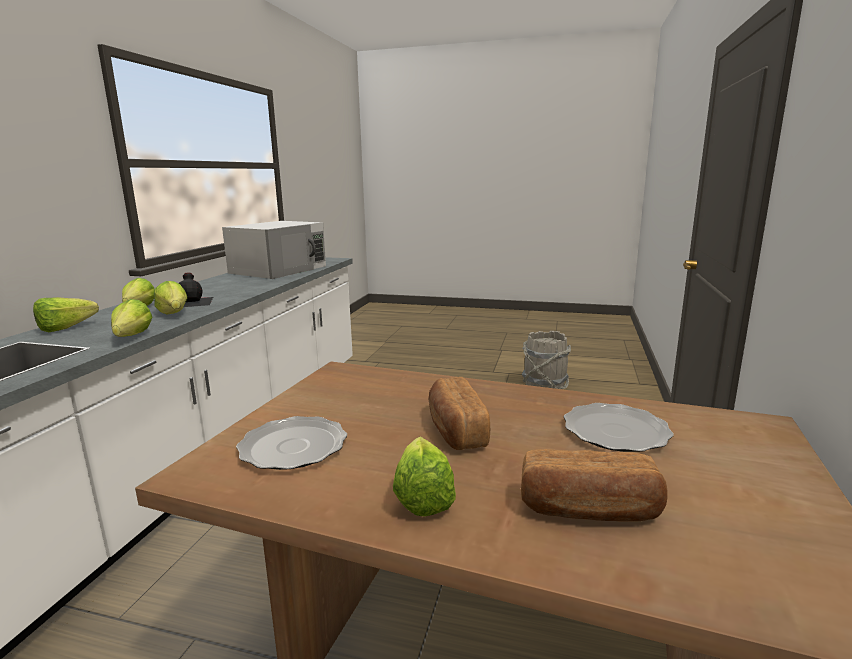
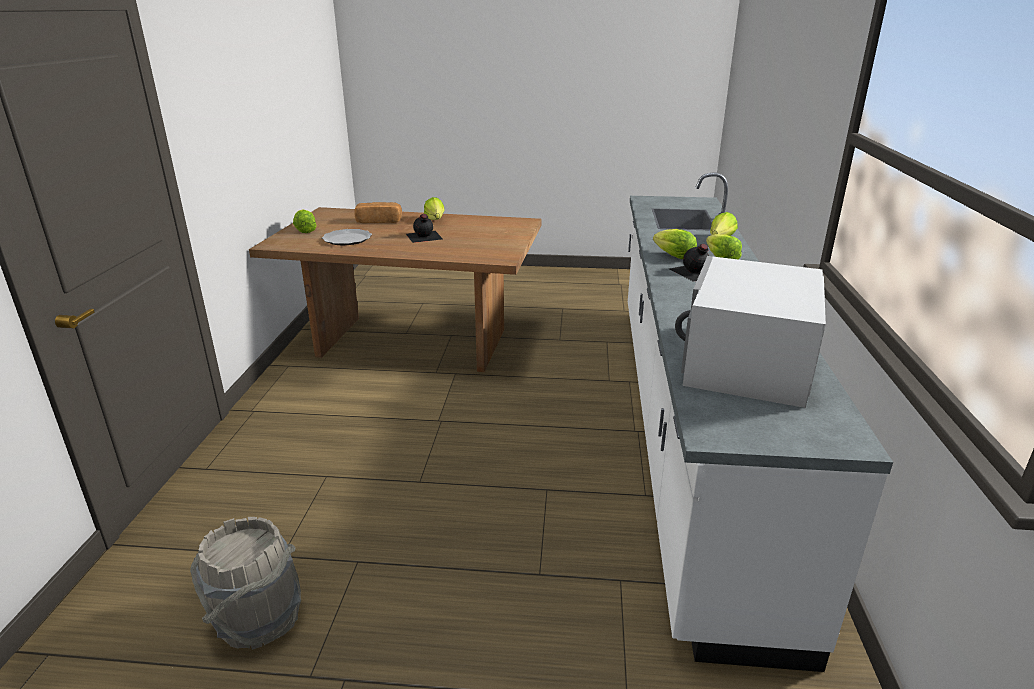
camera: 170 degrees right, 10 degrees up
(128, 339) = (649, 234): lettuce -> lettuce (305, 229)
(293, 447) = (494, 228): plate -> none
(455, 429) = (423, 236): bread -> black bottle

